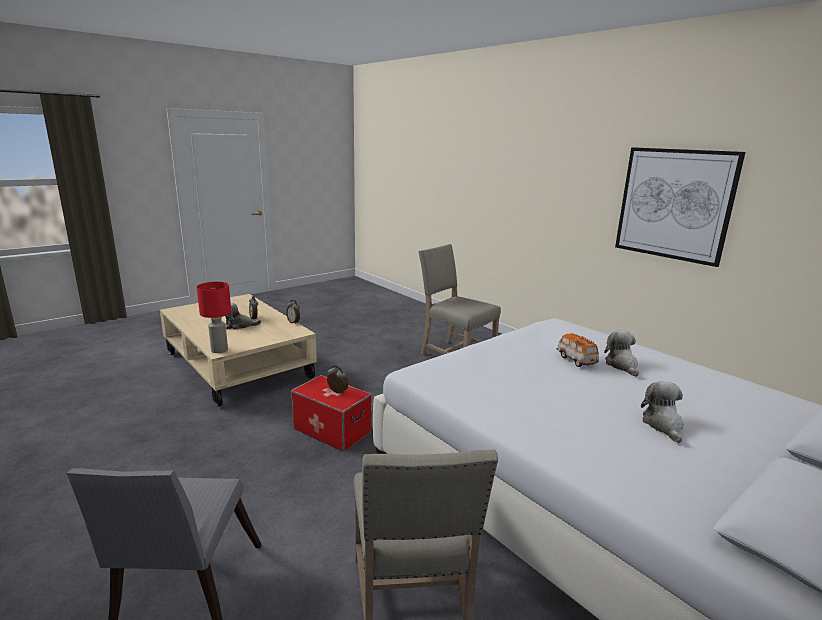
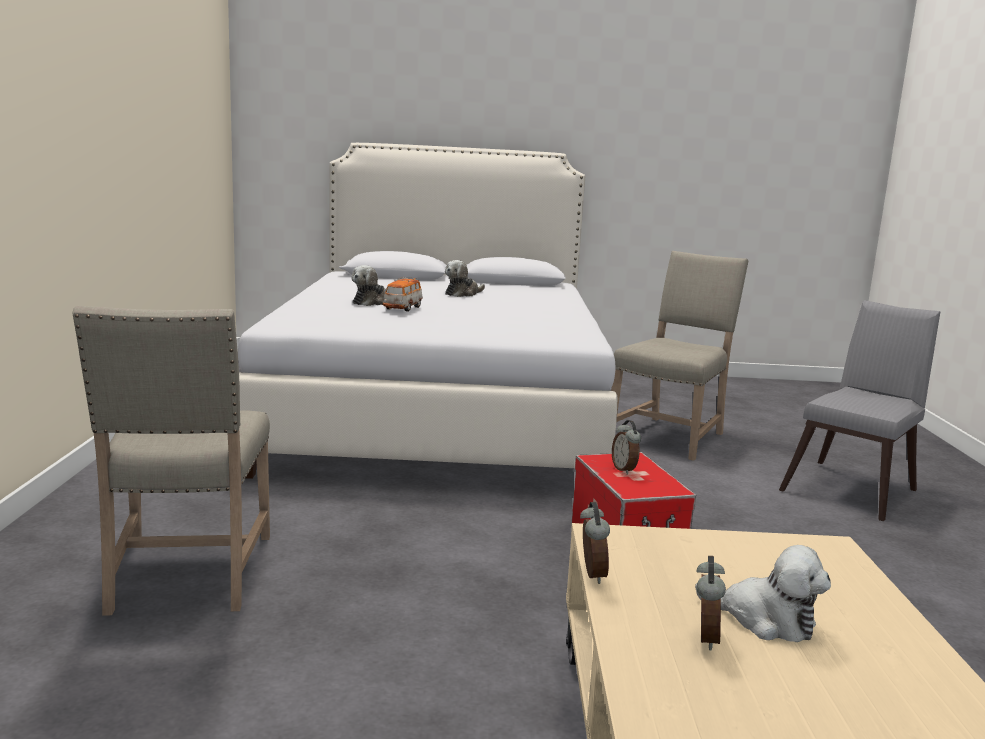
camera: 140 degrees left, 5 degrees down
(220, 350) = (831, 552): red table lamp -> none
(674, 204) = (109, 123): picture -> none

